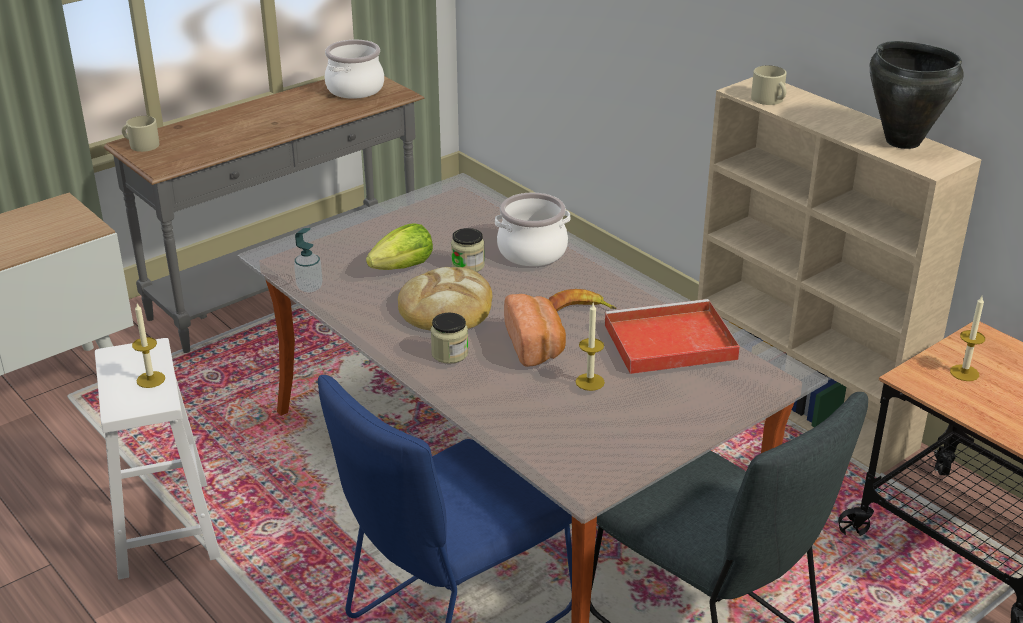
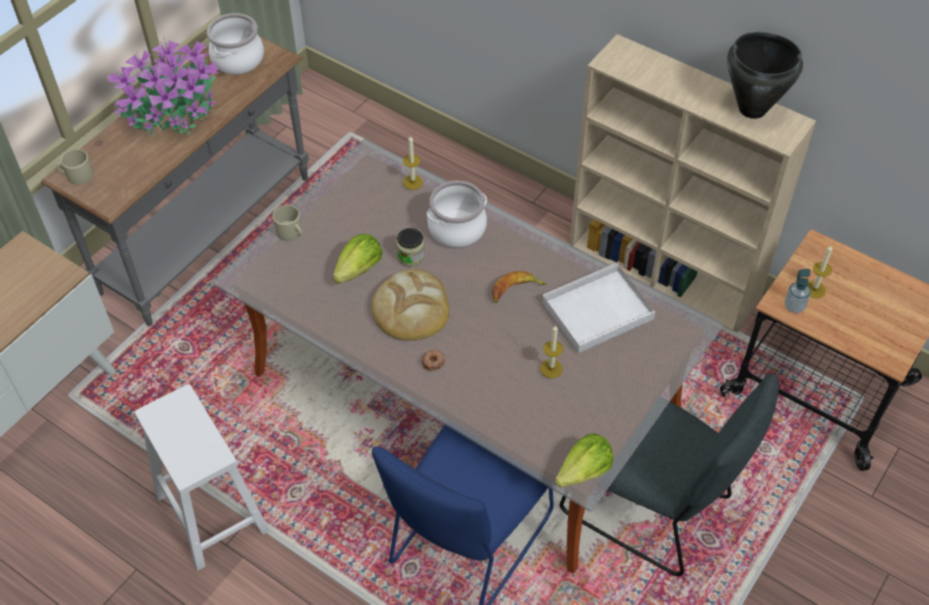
camera: 15 degrees left, 20 degrees up
(150, 379) = (197, 434): candle -> candle (413, 182)
(268, 116) = (175, 113): none -> potted plant
(309, 287) = (291, 310): soap dispenser -> soap dispenser (794, 306)
(449, 353) = (433, 362): jar -> donut
(536, 345) = (497, 338): bread -> none
(590, 481) = (584, 471): none -> lettuce
(667, 342) = (596, 312): red tray -> white tray
(770, 100) = (634, 71): beige mug -> beige mug (291, 232)

